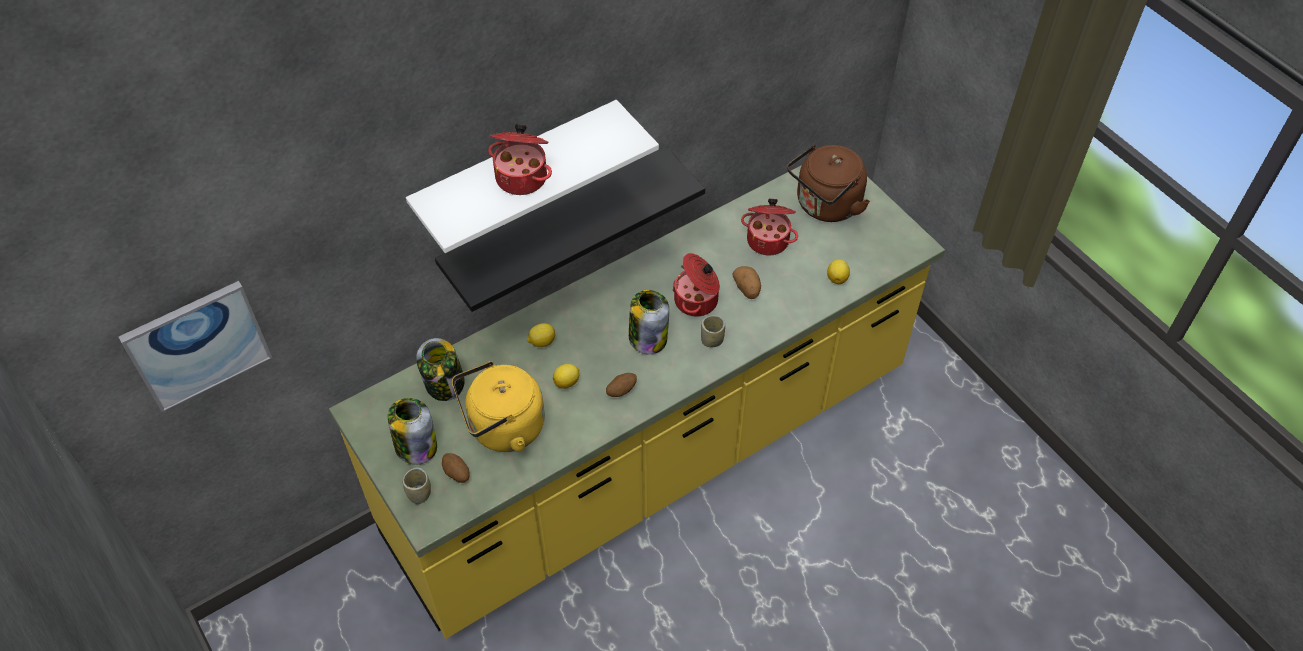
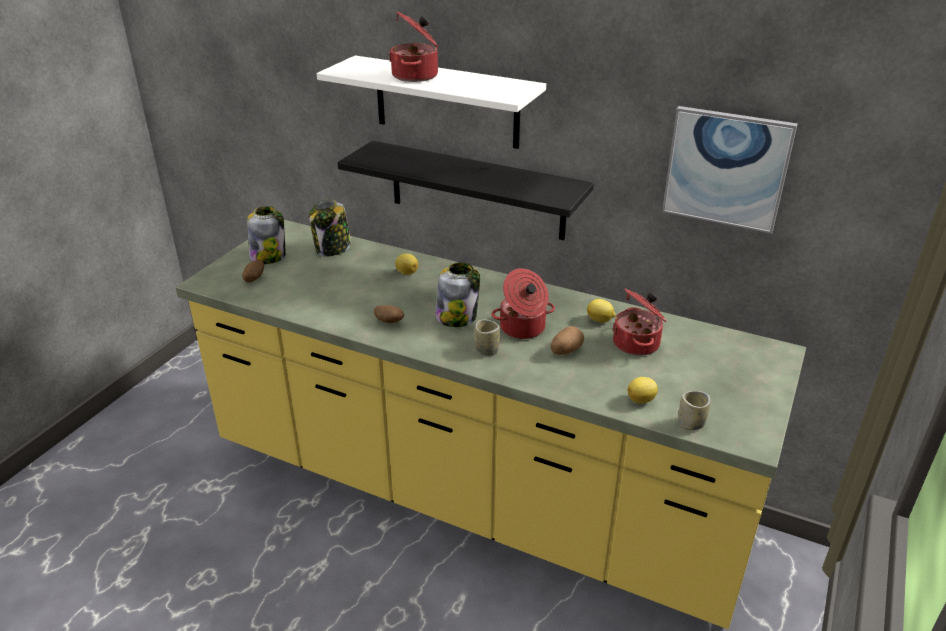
camera: 60 degrees right, 20 degrees down
(197, 344) = (212, 83): picture -> picture (726, 168)
(419, 494) = (226, 271): cup -> cup (691, 424)
(502, 428) = (309, 283): yellow kettle -> none
(567, 382) = (376, 295): lemon -> lemon (600, 320)
(825, 206) = (722, 363): brown kettle -> none

